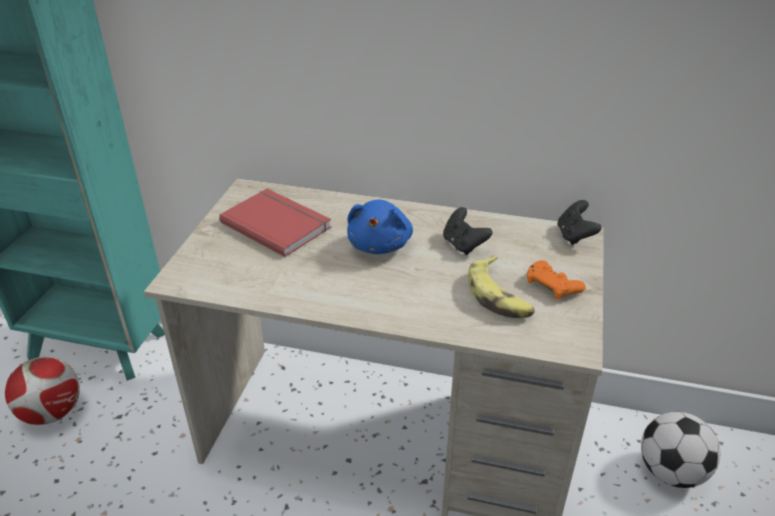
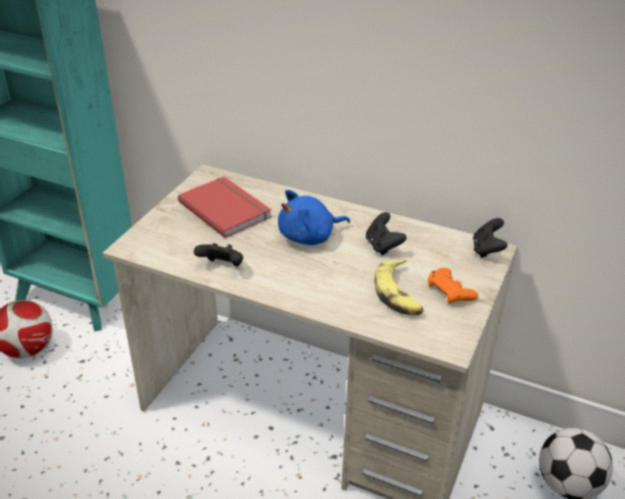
camera: 10 degrees right, 0 degrees up
(291, 290) = (222, 267): none -> black game controller
(380, 244) = (309, 237): blue plush toy -> blue plush toy turned 45 degrees clockwise

